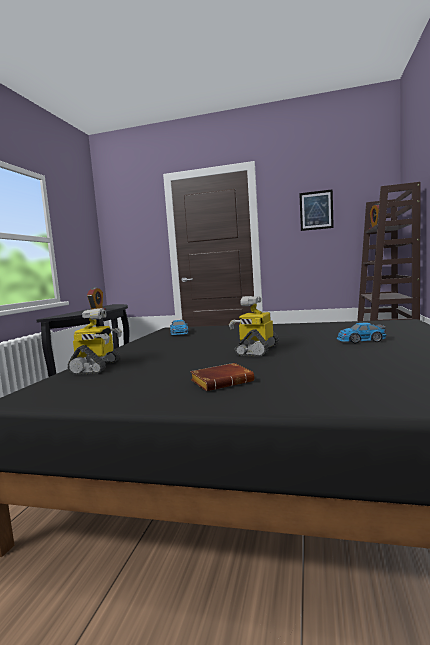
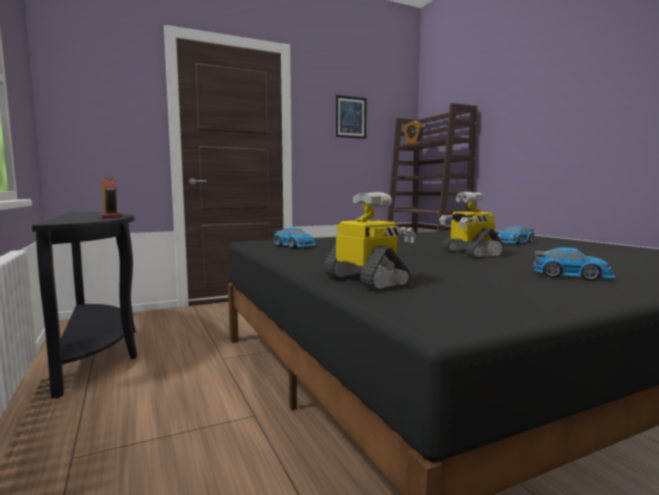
camera: 40 degrees left, 0 degrees up
(222, 382) = (571, 276): brown book -> toy car

